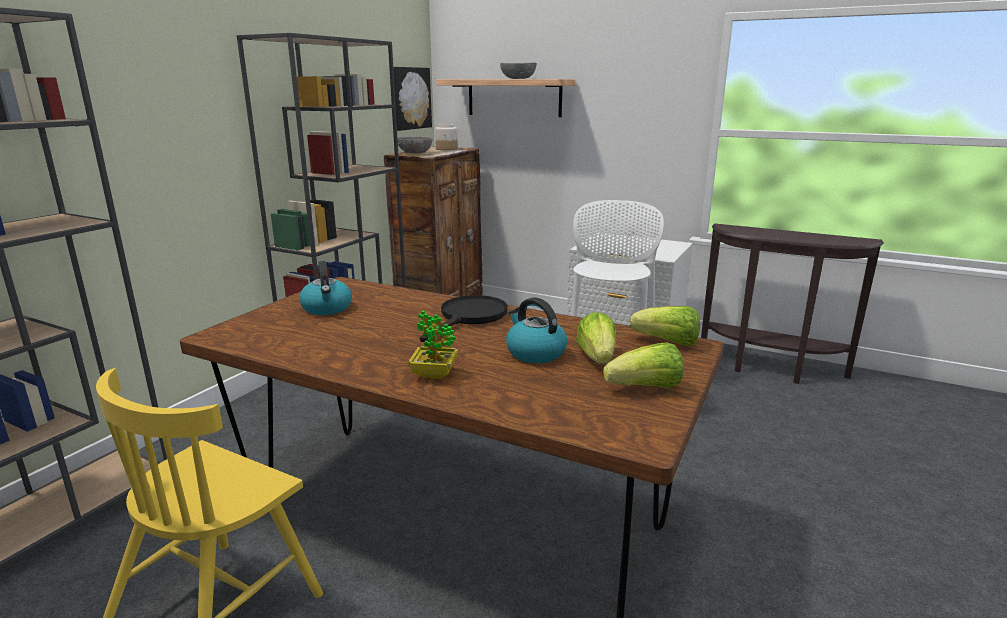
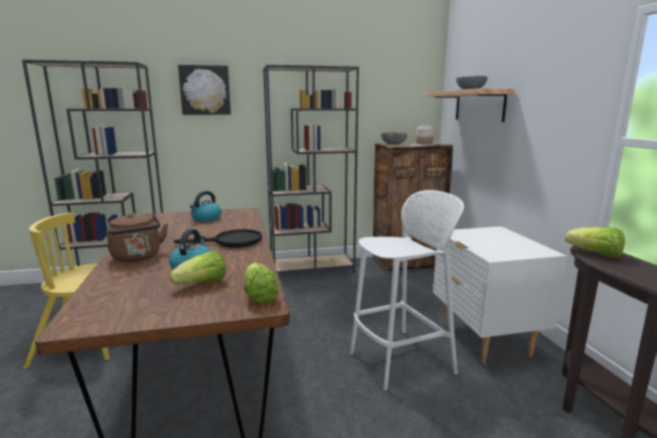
camera: 50 degrees right, 5 degrees down
(409, 98) = (413, 106): picture -> picture (205, 90)
(434, 374) = (137, 257): potted plant -> brown kettle
(646, 388) = (162, 308): lettuce -> lettuce (595, 254)

